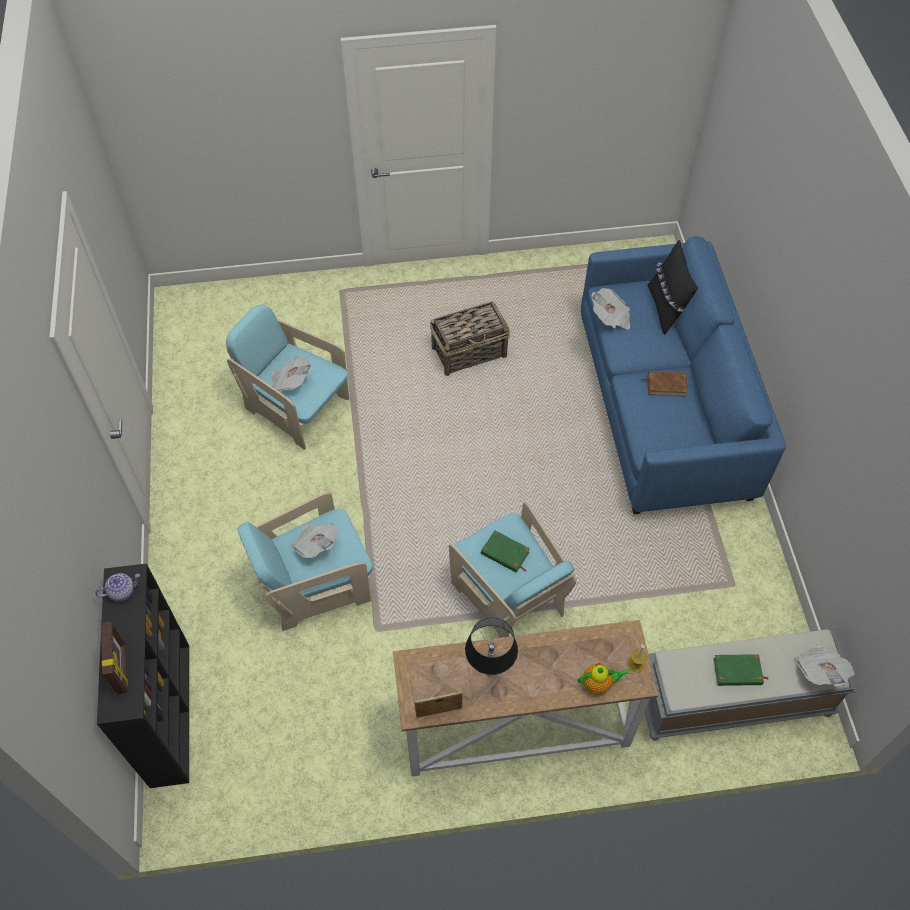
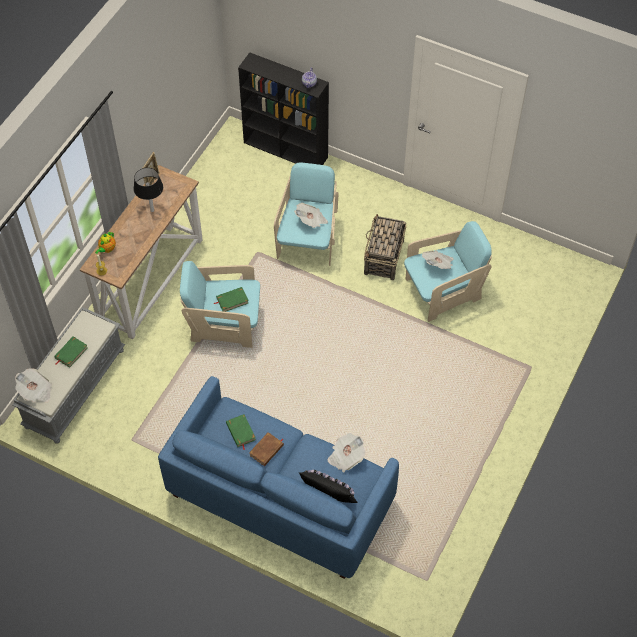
camera: 125 degrees right, 0 degrees up
(122, 668) = (268, 69): picture frame -> none
(470, 352) = (417, 412): basket -> basket (383, 258)
(669, 419) = (240, 432): none -> green book

